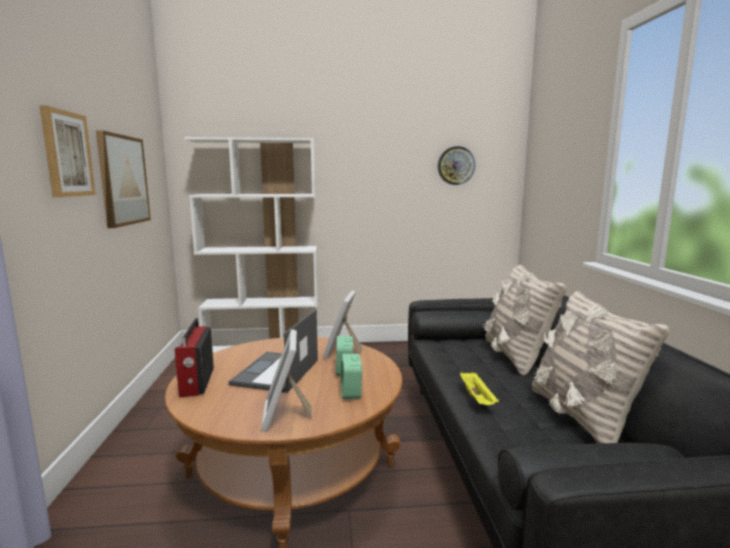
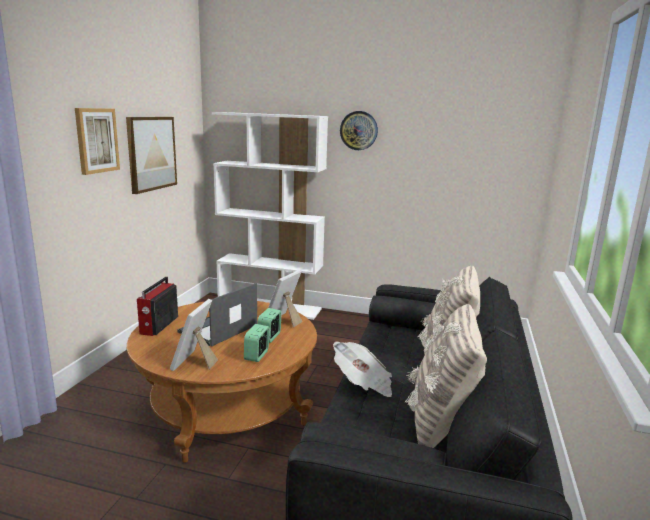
camera: 20 degrees right, 5 degrees up
(456, 165) = (472, 146): wall clock -> wall clock (359, 130)
(477, 399) = (363, 384): yellow tray -> newspaper

